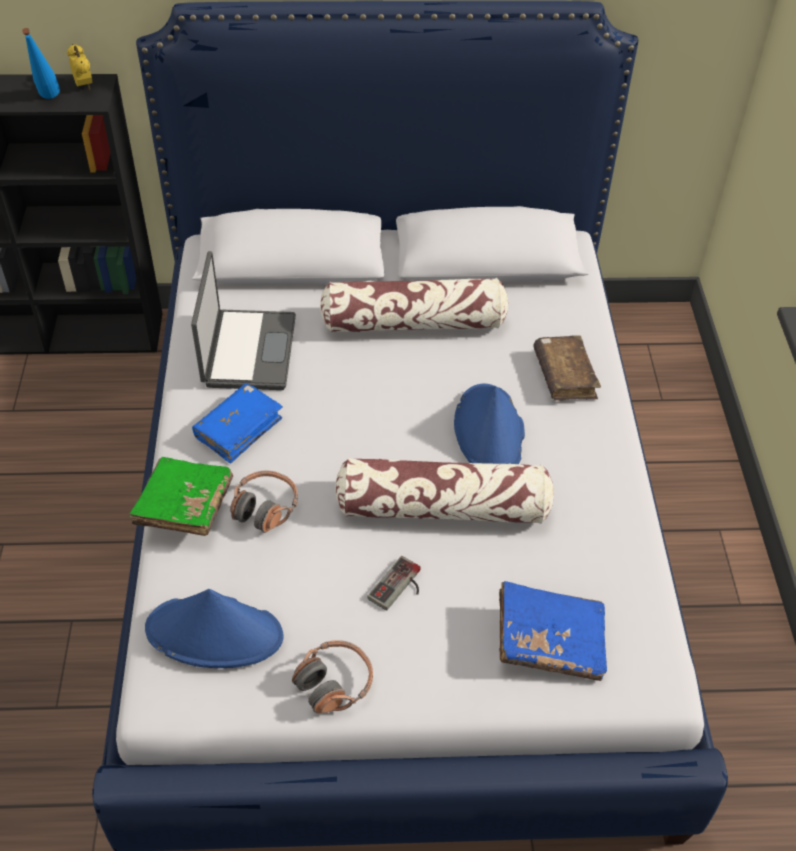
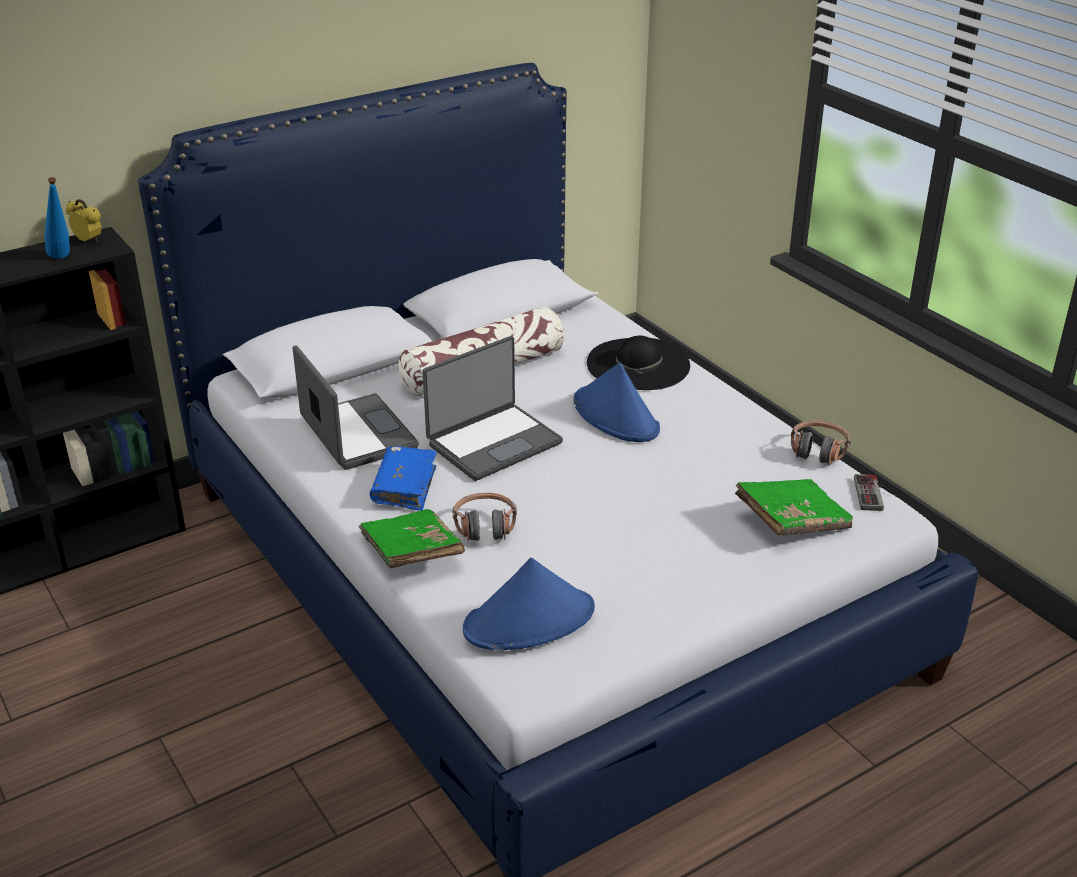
camera: 30 degrees left, 15 degrees down
(334, 683) = (659, 612): headphones -> headphones (818, 450)
(351, 413) = (493, 442): none -> laptop
(400, 587) = (648, 534): game controller -> game controller (874, 494)
(443, 507) = (629, 474): pillow -> none
(549, 641) = (792, 521): blue book -> green book
(564, 376) = (638, 364): brown book -> black hat

